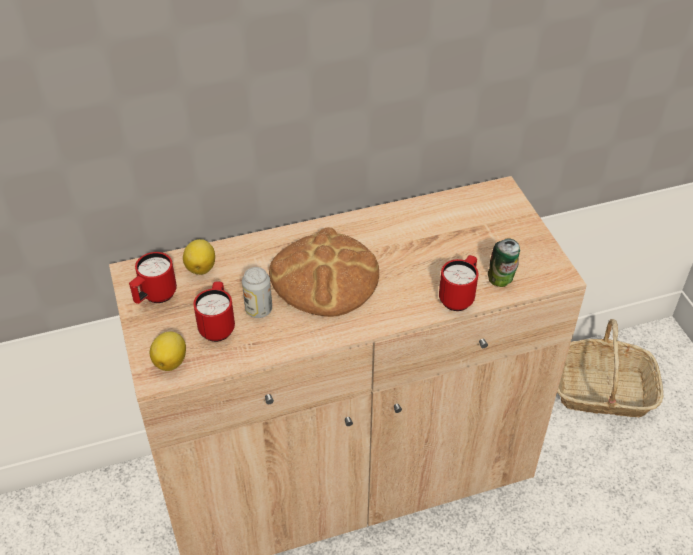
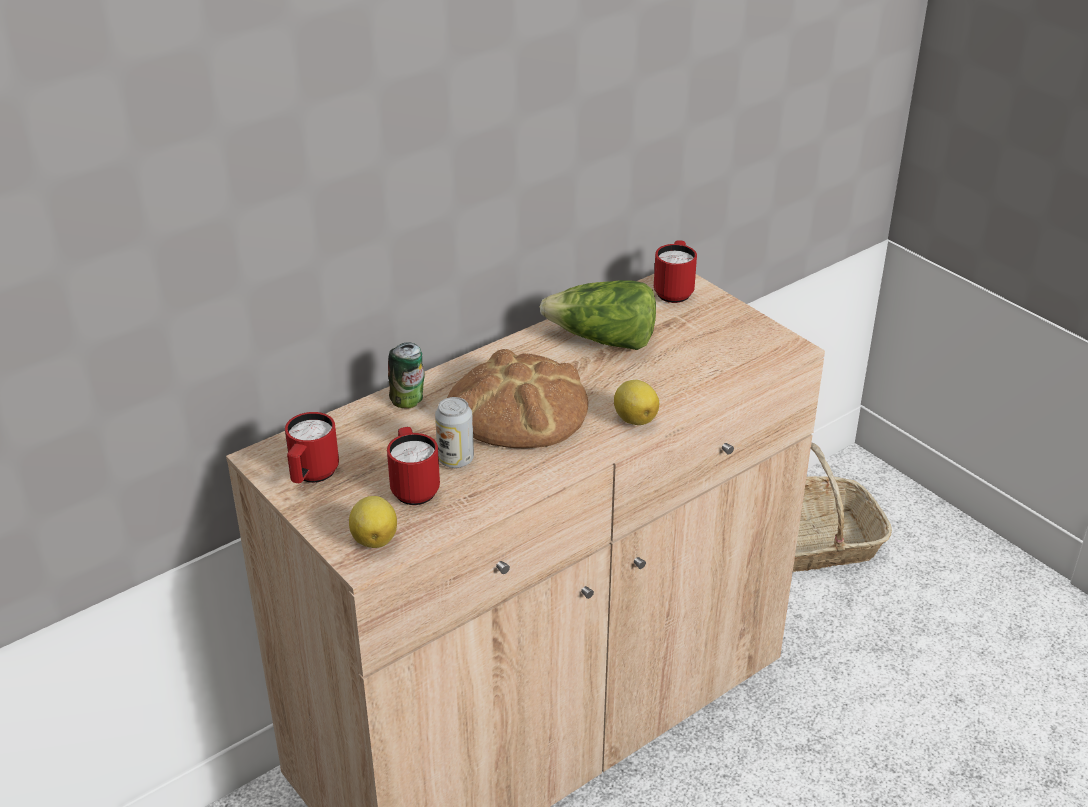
camera: 20 degrees left, 10 degrees down
(201, 267) = (354, 432): lemon -> lemon (635, 418)
(417, 233) = (603, 341): none -> lettuce
(459, 297) = (690, 393): red mug -> red mug (674, 291)
(501, 280) = (728, 366): can -> can (408, 401)

